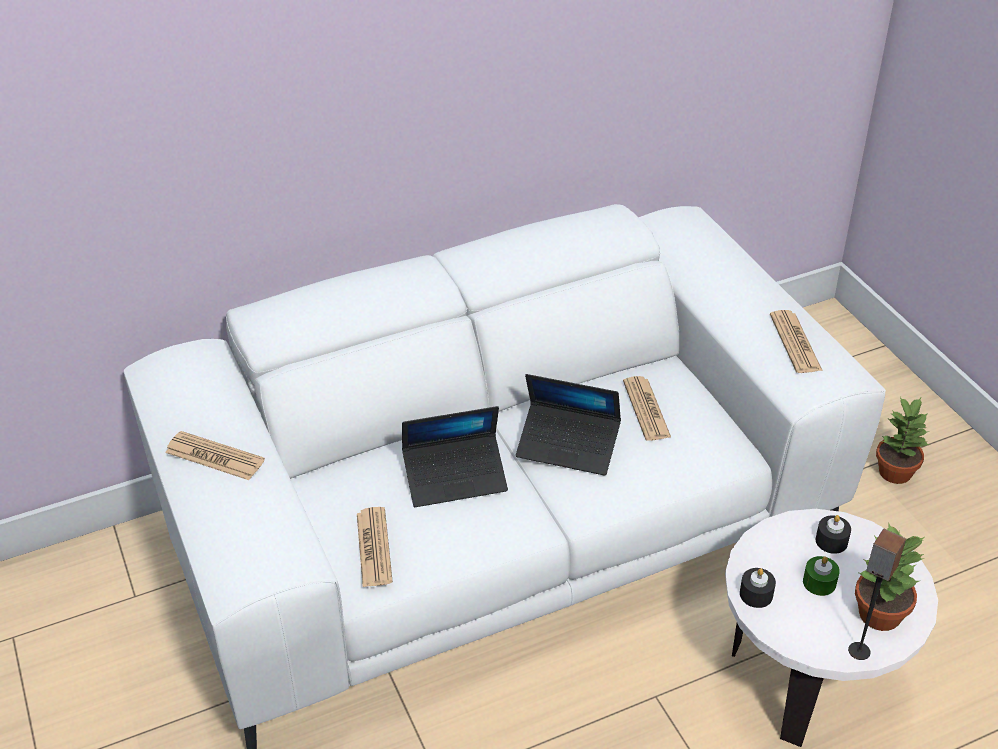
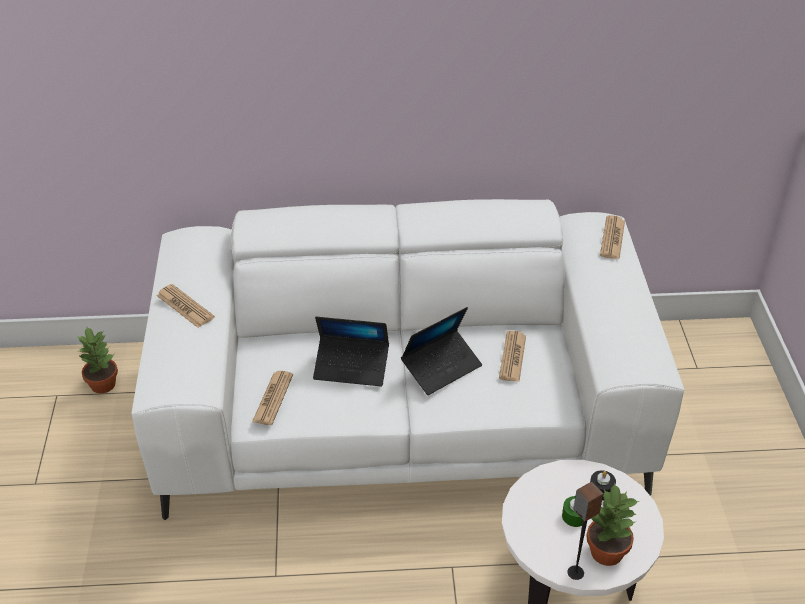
camera: 20 degrees right, 0 degrees up
(568, 446) = (441, 367): laptop -> laptop turned 75 degrees counterclockwise
(756, 594) = (523, 510): black candle -> none
(795, 342) = (630, 335): newspaper -> newspaper (612, 238)
(895, 471) = (724, 462): potted plant -> potted plant (103, 384)

